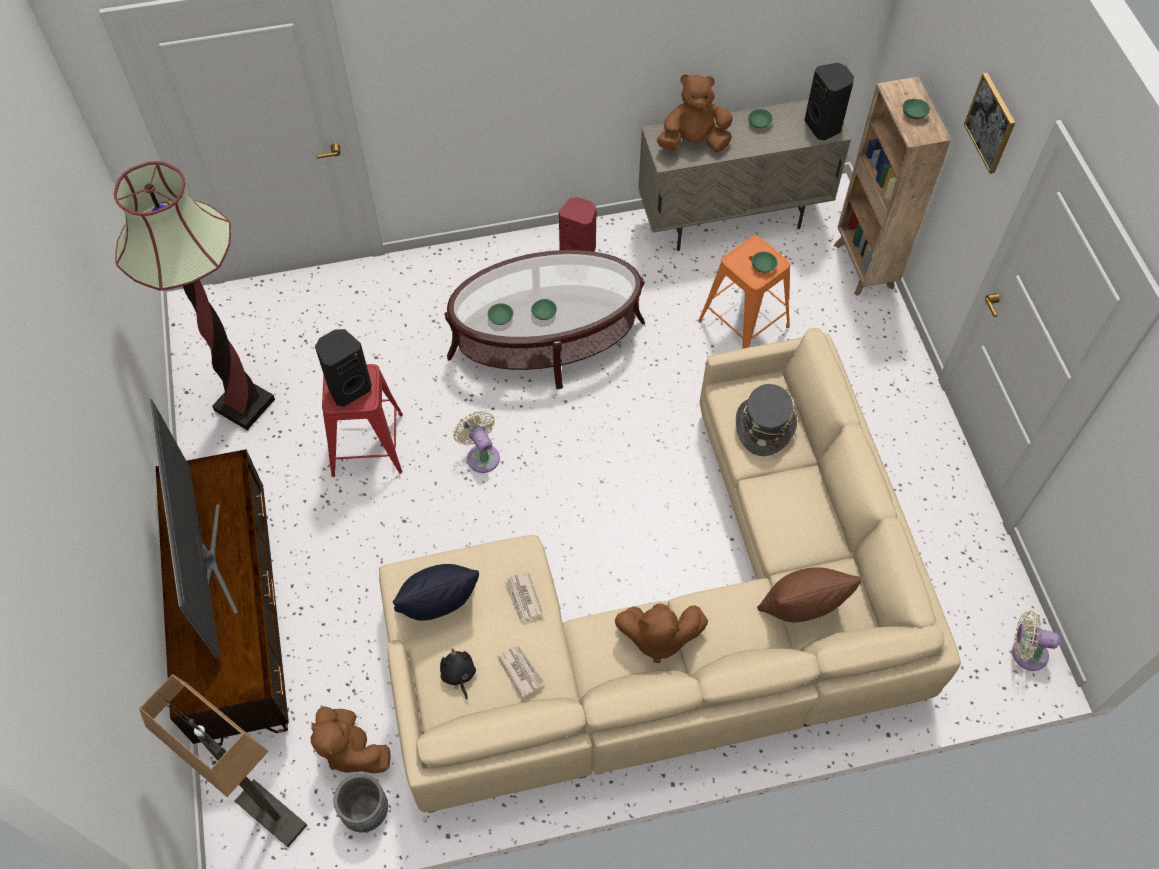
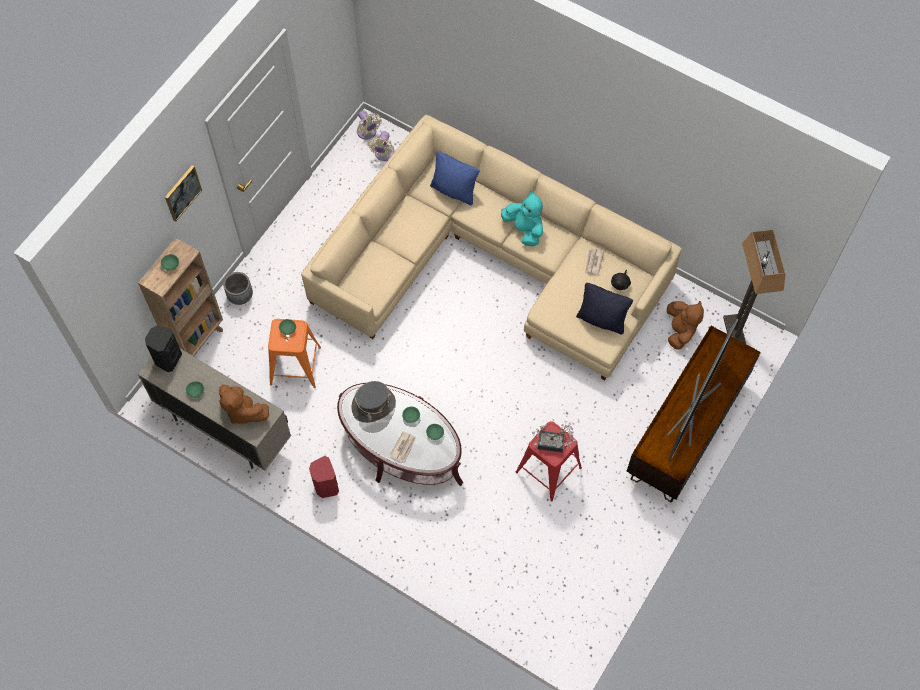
camera: 135 degrees left, 5 degrees up
(244, 405) = (592, 552): floor lamp -> none
(348, 388) = (554, 444): black speaker -> potted plant
(365, 811) = (694, 302): grey planter -> grey planter (240, 296)
(481, 455) = (498, 413): beige fan -> beige fan (383, 154)
(523, 598) = (563, 290): newspaper -> newspaper (403, 447)
(657, 637) = (524, 229): brown plush toy -> turquoise plush toy
(764, 426) = (376, 270): grey hat -> grey hat (373, 405)
(801, 608) = (454, 190): brown pillow -> blue pillow

